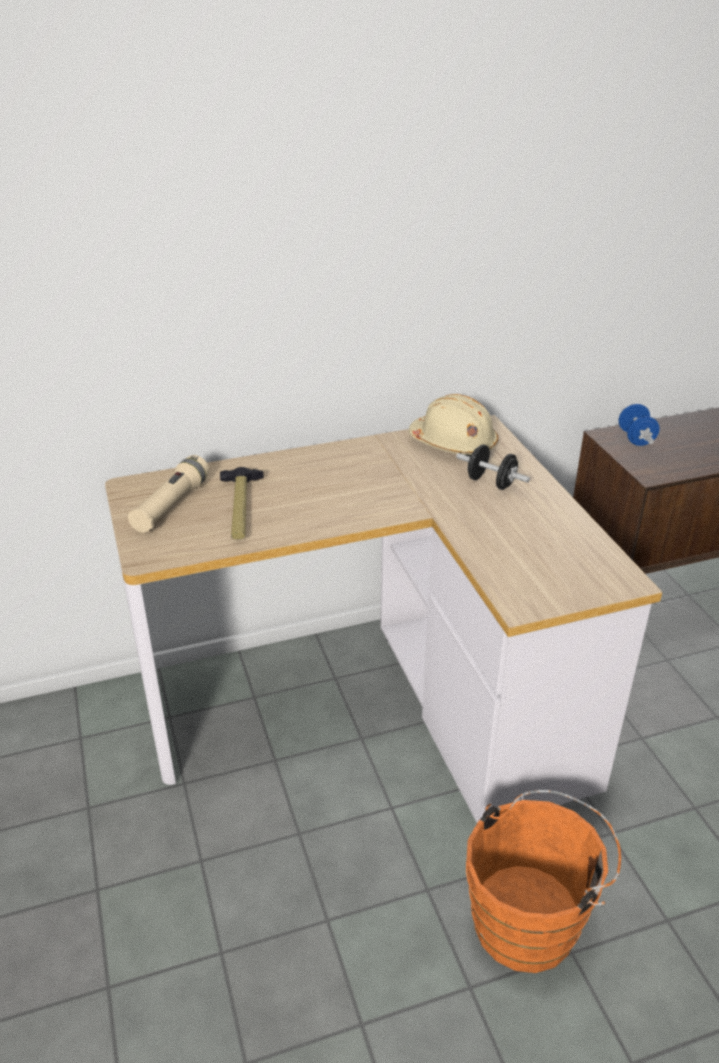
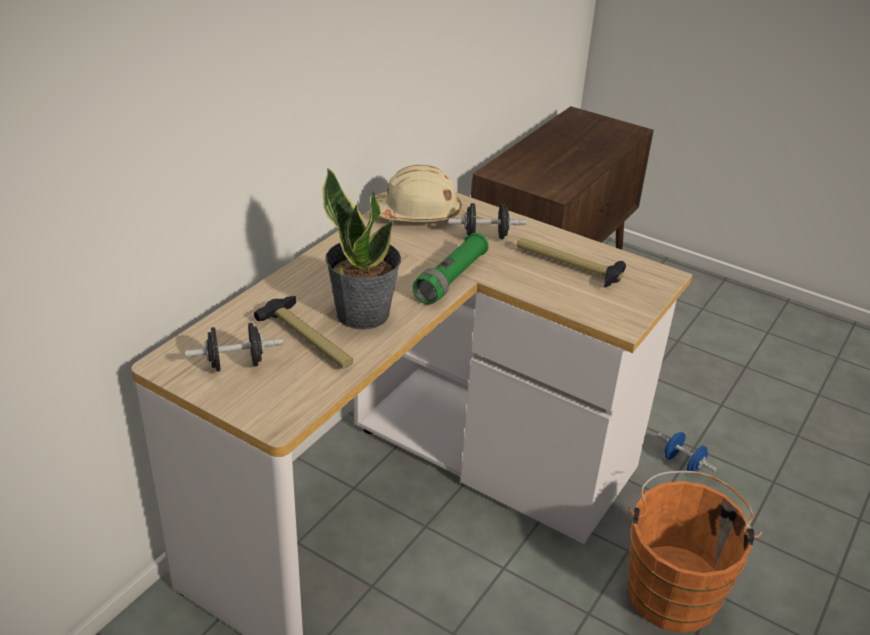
camera: 40 degrees left, 0 degrees up
(171, 505) = (236, 364): beige flashlight -> black dumbbell
(306, 505) = (363, 313): none -> potted plant
(412, 506) = (451, 279): none -> green flashlight
(535, 535) = (567, 266): none -> hammer
(635, 438) = (516, 168): blue dumbbell -> blue dumbbell (682, 463)

